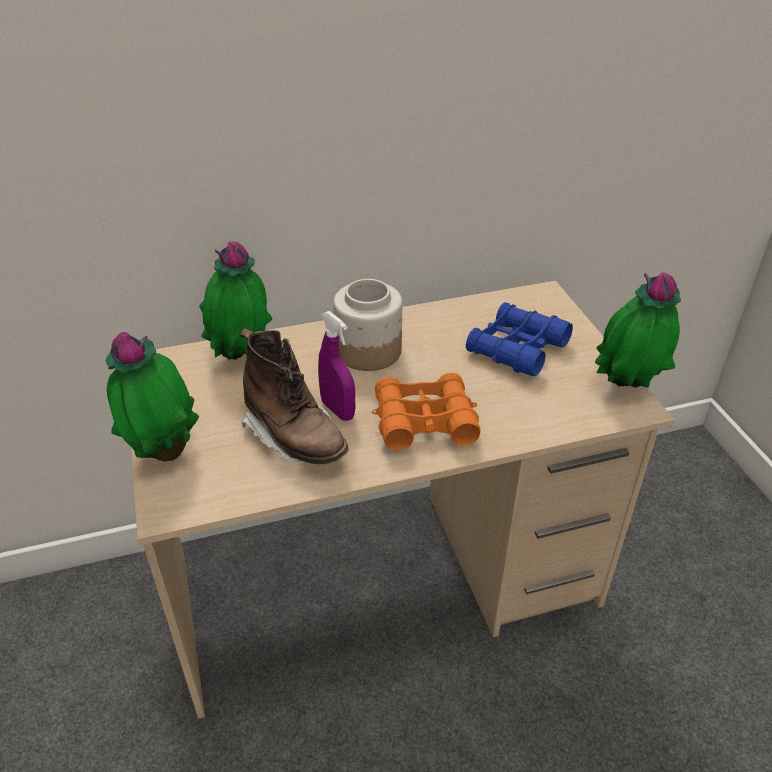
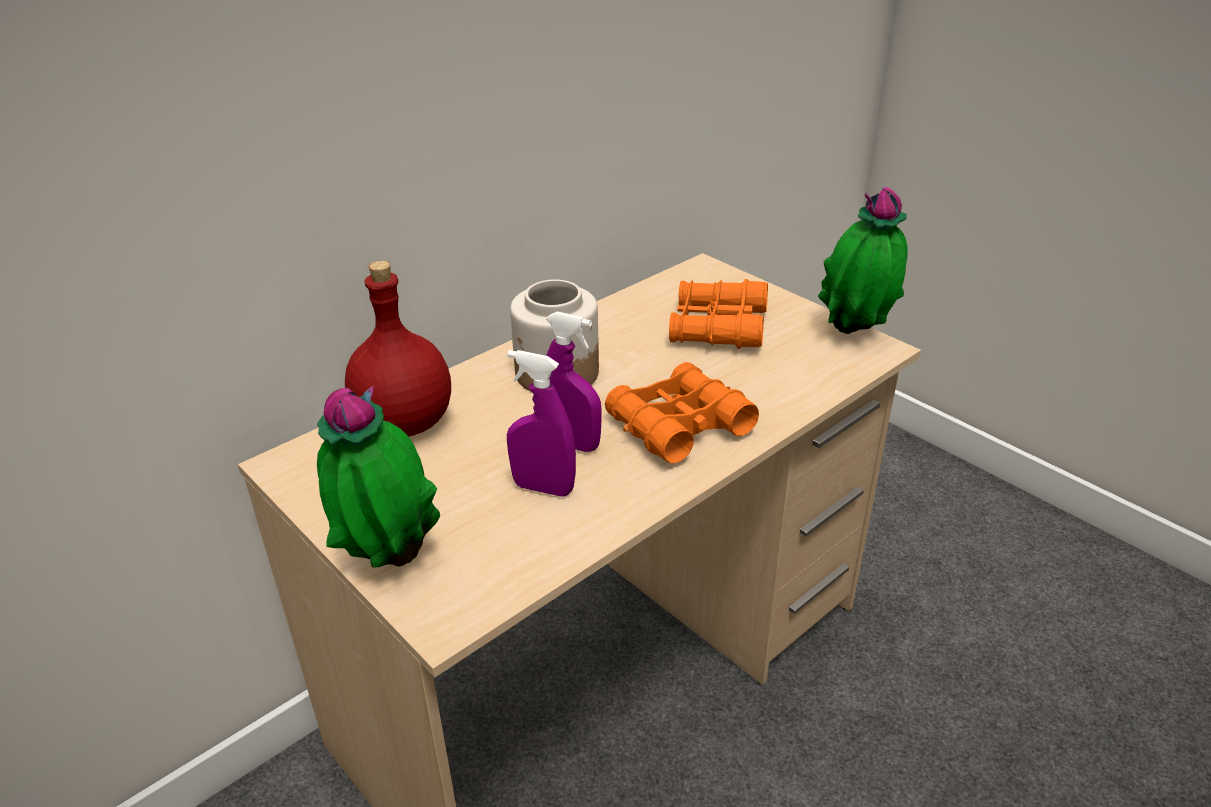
camera: 25 degrees left, 5 degrees down
(242, 358) = (407, 423): potted plant -> red bottle
(294, 437) = (543, 488): brown boot -> purple spray bottle
(517, 349) = (717, 327): blue binoculars -> orange binoculars

